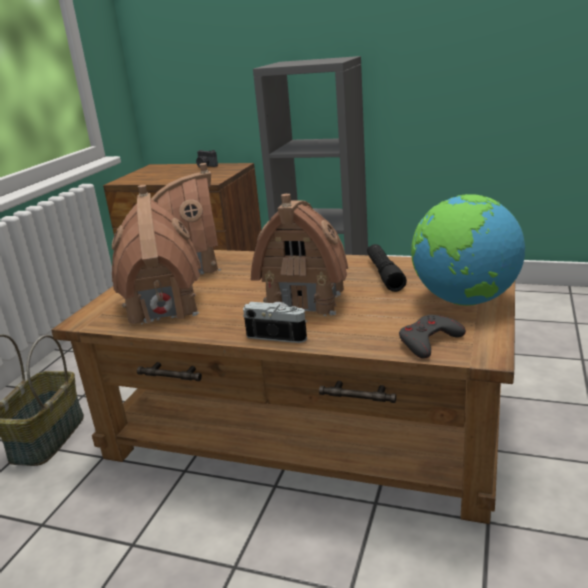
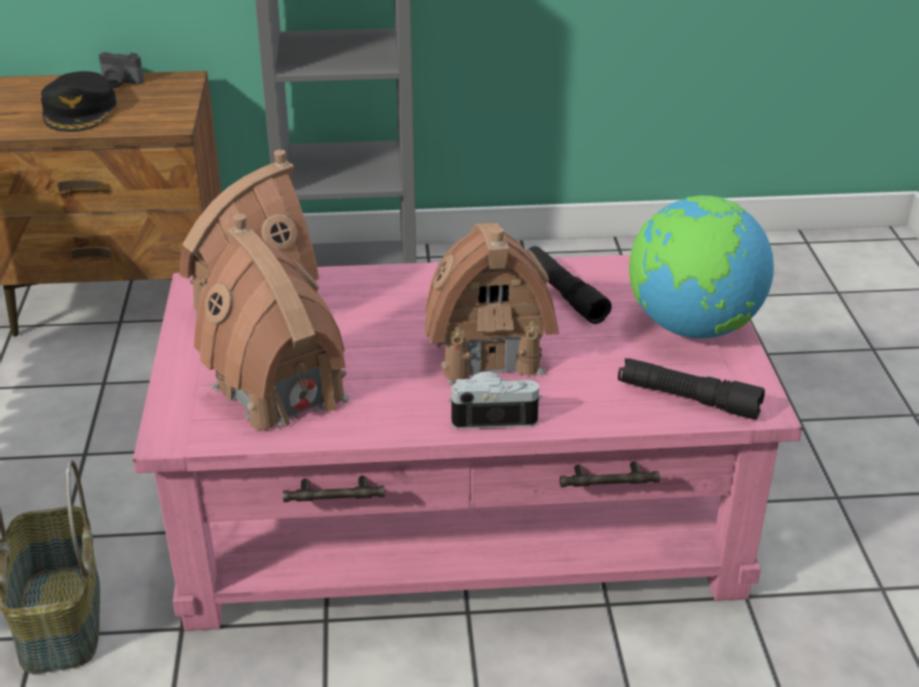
camera: 25 degrees left, 10 degrees up
(174, 175) = (80, 111): none -> black cap
(304, 426) = (457, 519): brown coffee table -> pink coffee table
(429, 341) = (688, 399): grey game controller -> black flashlight

